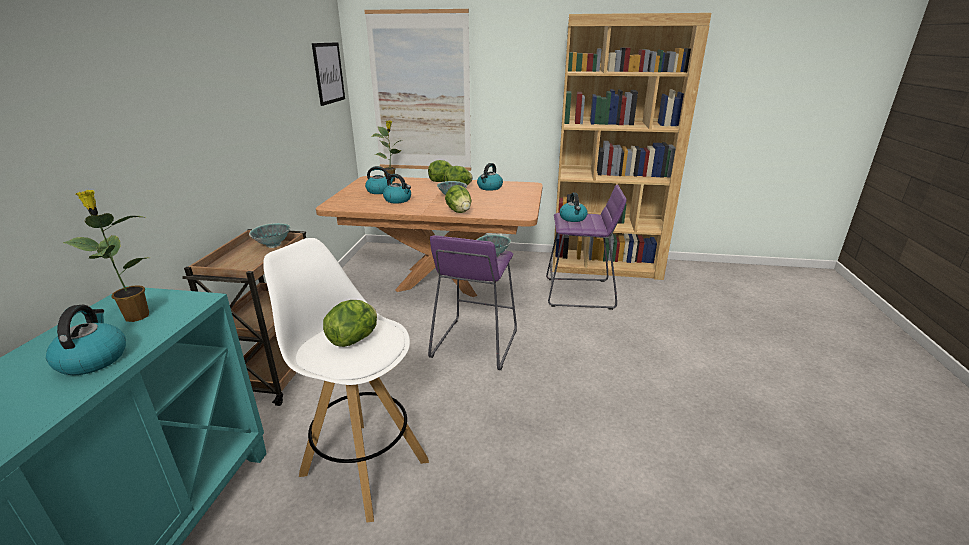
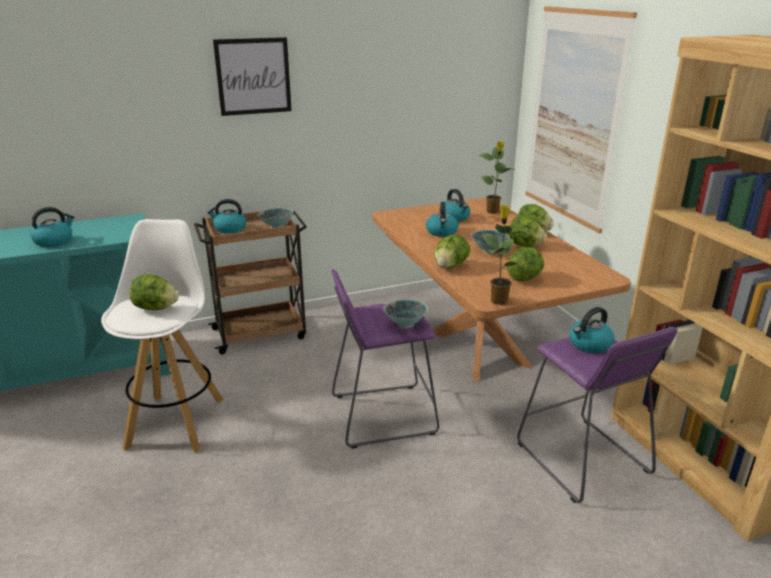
camera: 60 degrees right, 0 degrees up
(136, 316) = (106, 230): potted plant -> potted plant (498, 300)
(328, 73) = (478, 77): picture -> picture (253, 76)
(489, 187) = (555, 259): kettle -> kettle (229, 229)
(504, 200) = (524, 278): none -> lettuce

